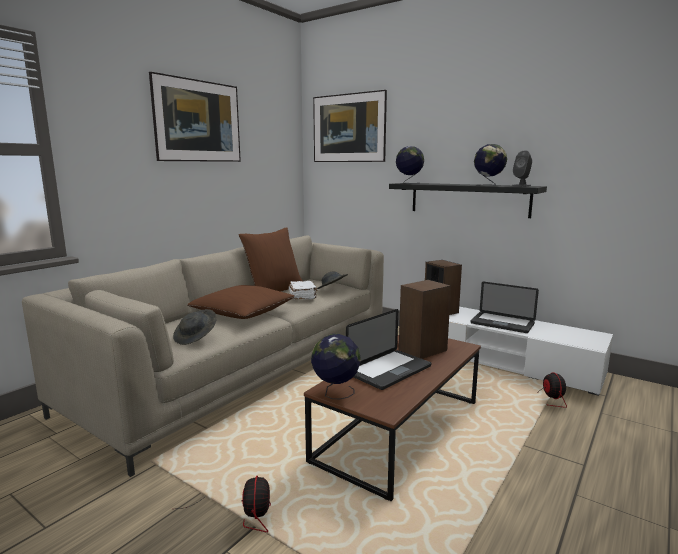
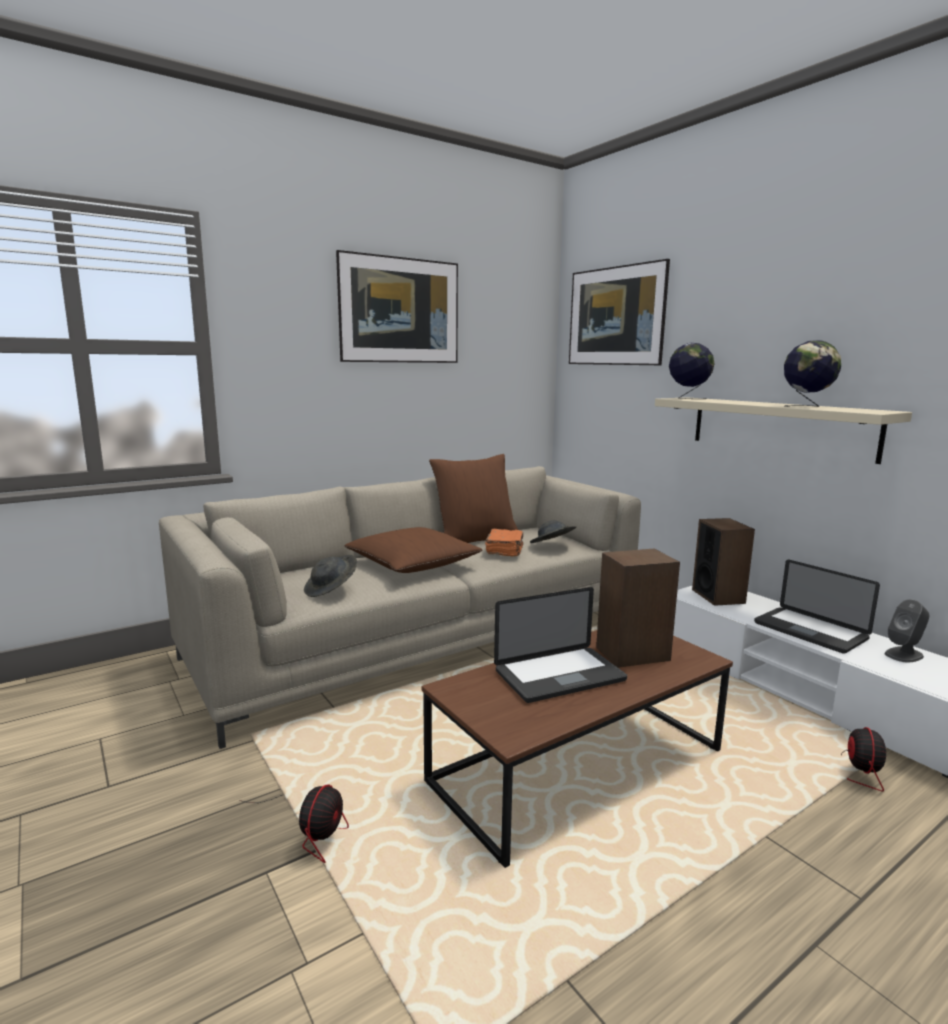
camera: 20 degrees right, 0 degrees up
(303, 296) = (505, 551): white book -> orange book
(335, 393) = (461, 695): globe -> none
(468, 199) = (780, 427): black shelf -> beige shelf
(521, 186) = (861, 410): grey speaker -> grey speaker (904, 654)

